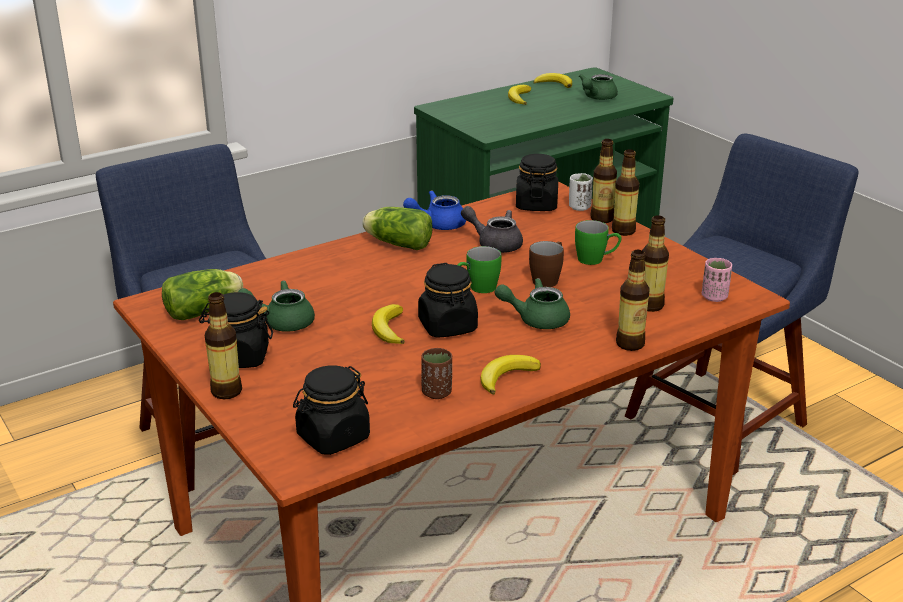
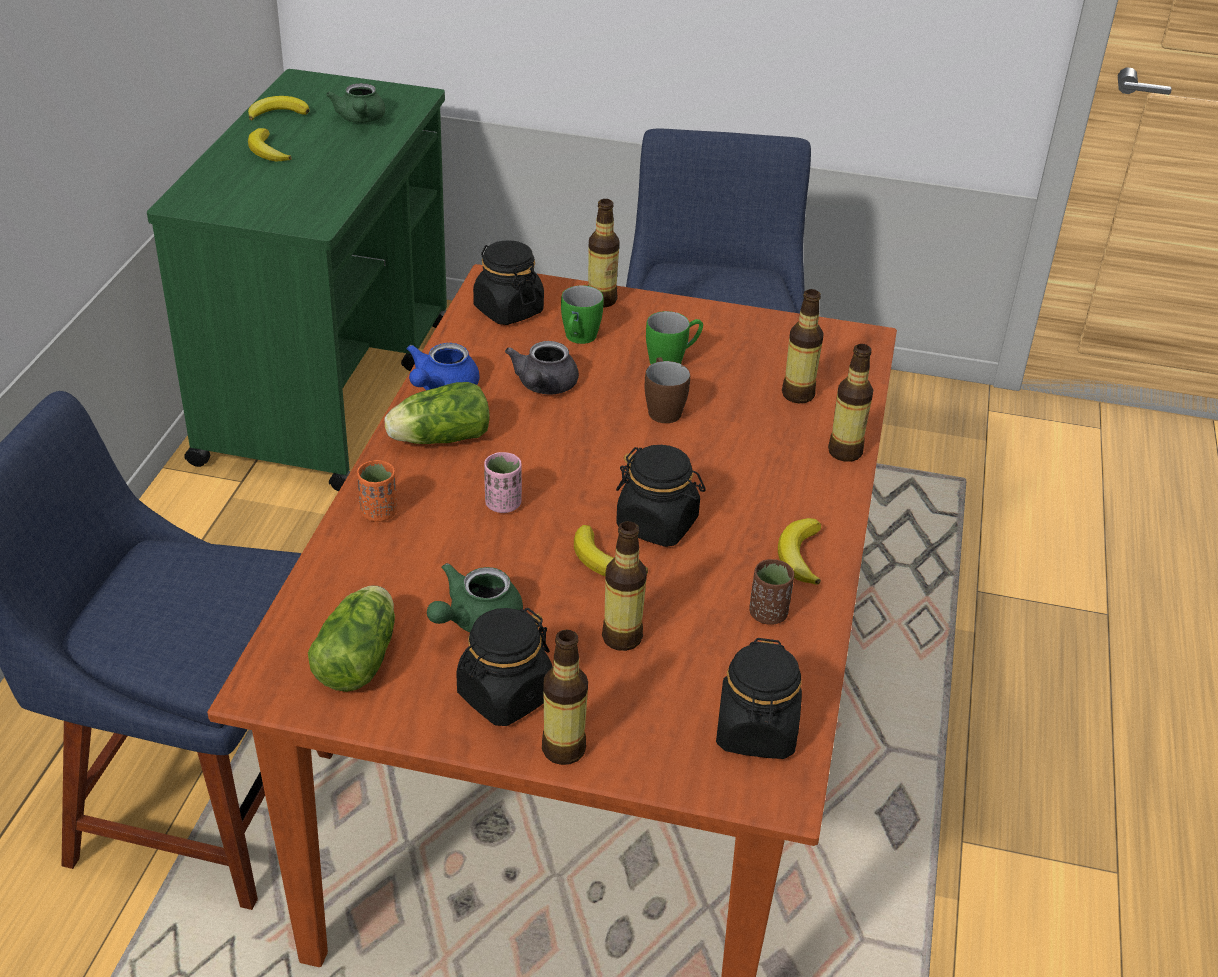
camera: 45 degrees left, 10 degrees up
(314, 261) = (379, 513): none -> orange cup
(477, 289) = (614, 458): green mug -> green mug (578, 339)
(494, 244) = (543, 387): grey teapot -> grey teapot turned 60 degrees counterclockwise
(536, 319) = (725, 468): green teapot -> none
(579, 207) = (557, 293): white cup -> none
(623, 231) = (644, 307): bottle -> bottle (622, 638)
(714, 297) = (835, 355): pink cup -> pink cup (503, 504)

